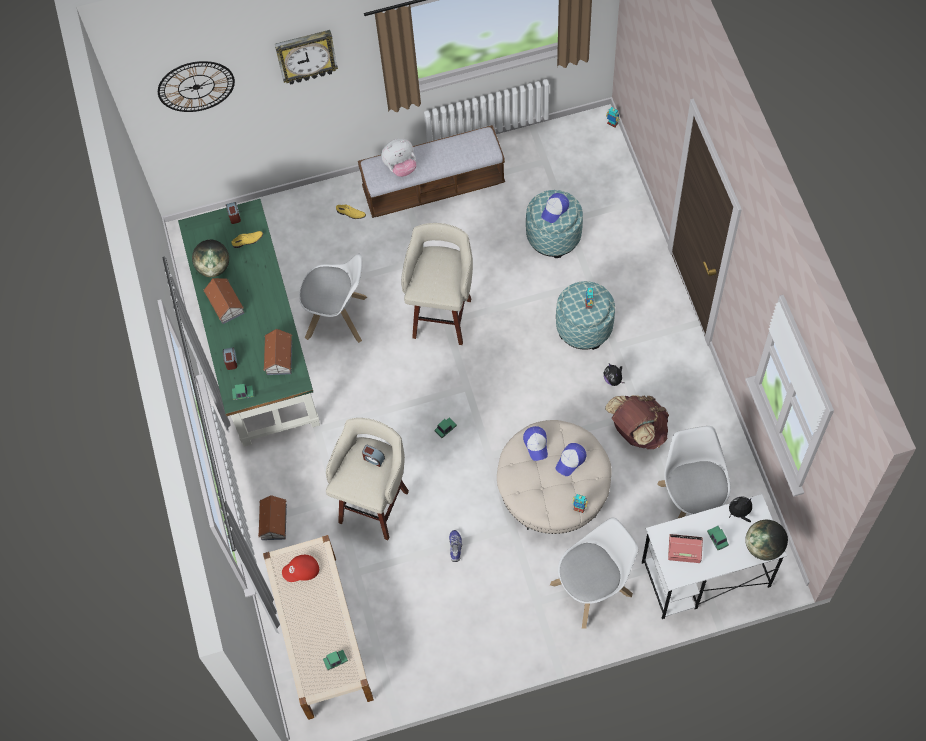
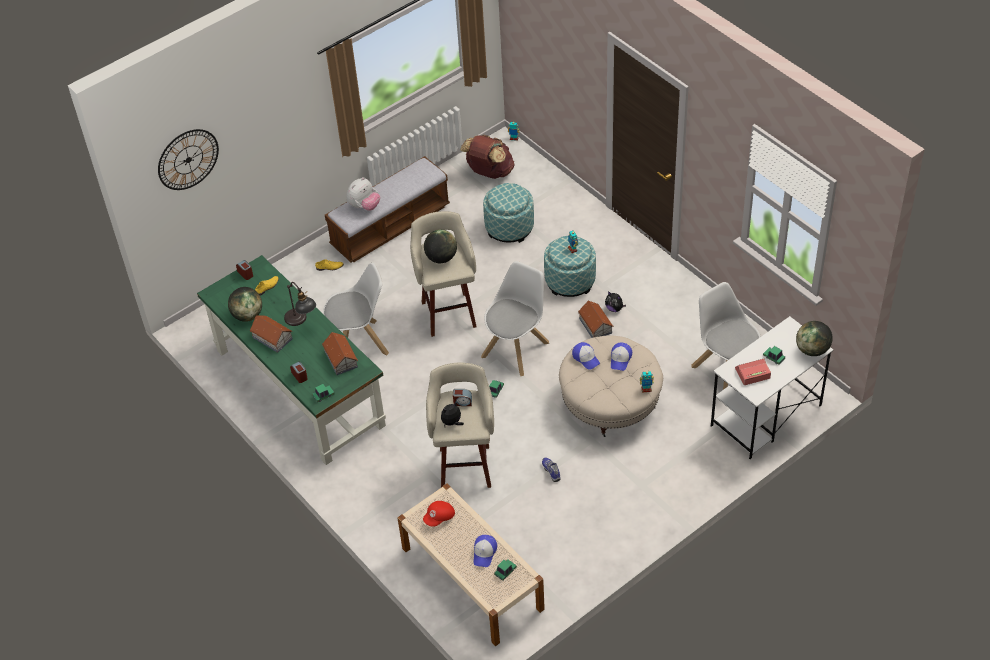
camera: 25 degrees left, 15 degrees down
(262, 297) = (302, 322): none -> grey table lamp
(274, 521) = (383, 510): toy house -> toy house (595, 325)
(306, 56) = (272, 111): wall clock -> none
(435, 273) = (441, 258): none -> globe
(555, 209) = (508, 196): cap -> cap (484, 553)
(593, 588) = (682, 458): chair -> chair (516, 348)
(637, 431) = (654, 337): brown backpack -> brown backpack (489, 172)
(739, 513) = (780, 334): plush toy -> plush toy (452, 423)

